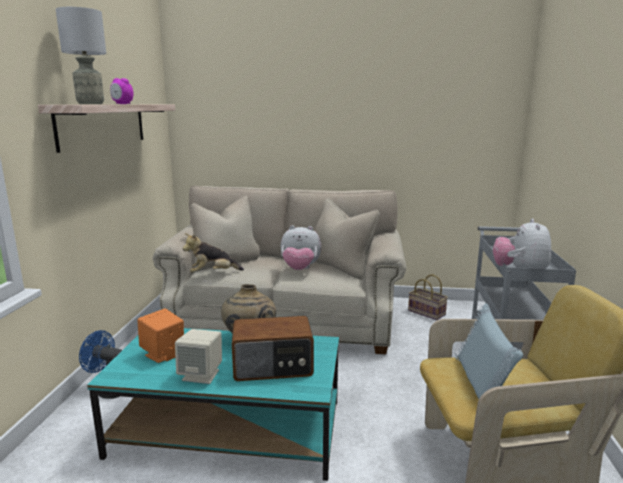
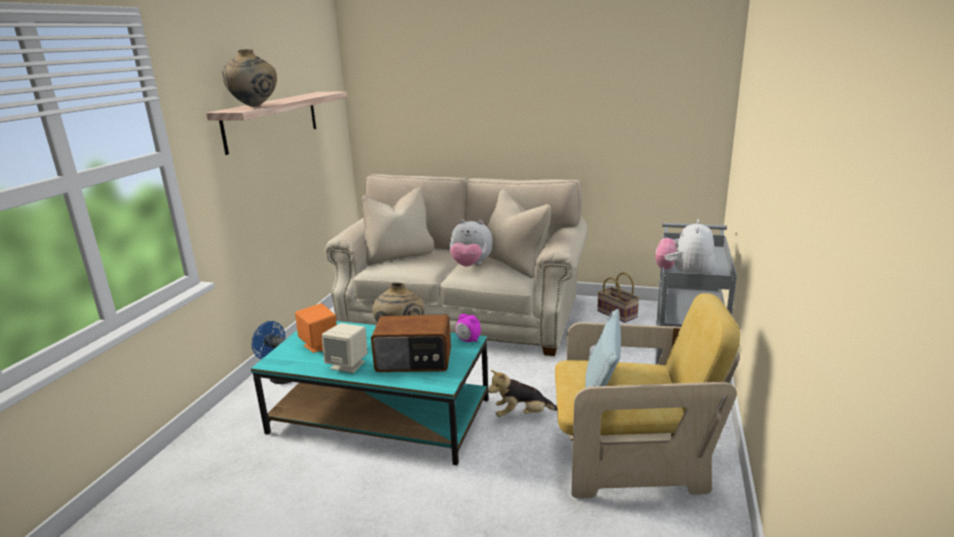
camera: 10 degrees right, 5 degrees up
(91, 104) = (255, 106): grey table lamp -> beige vase
(122, 104) = (289, 99): alarm clock -> alarm clock (468, 340)
(213, 274) = (381, 268): plush toy -> plush toy (522, 415)

